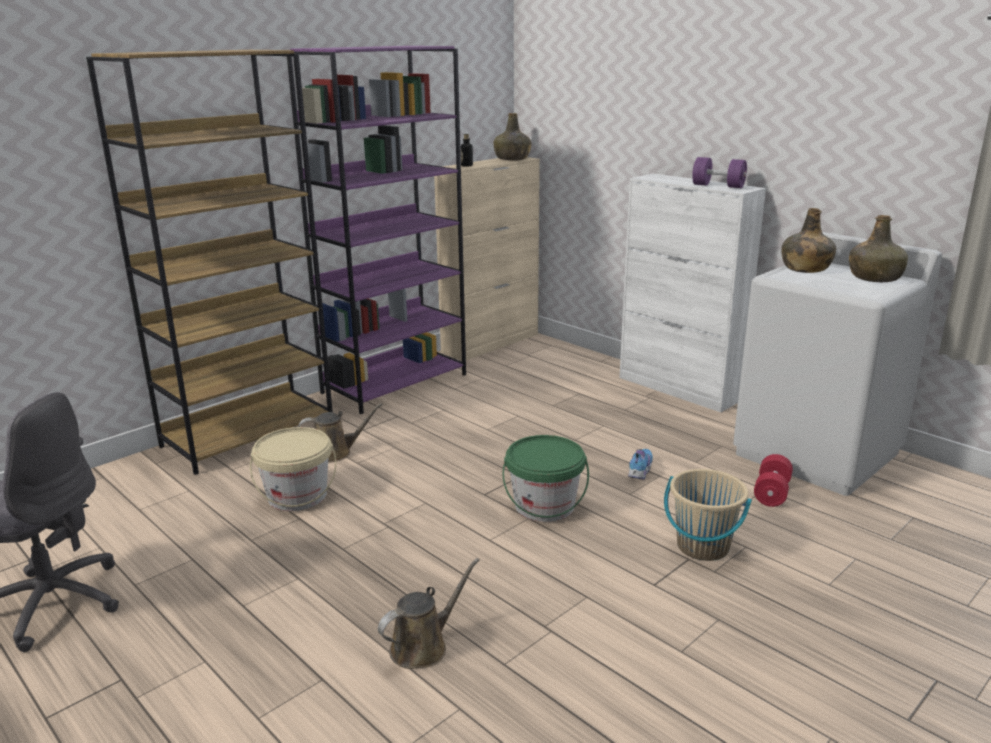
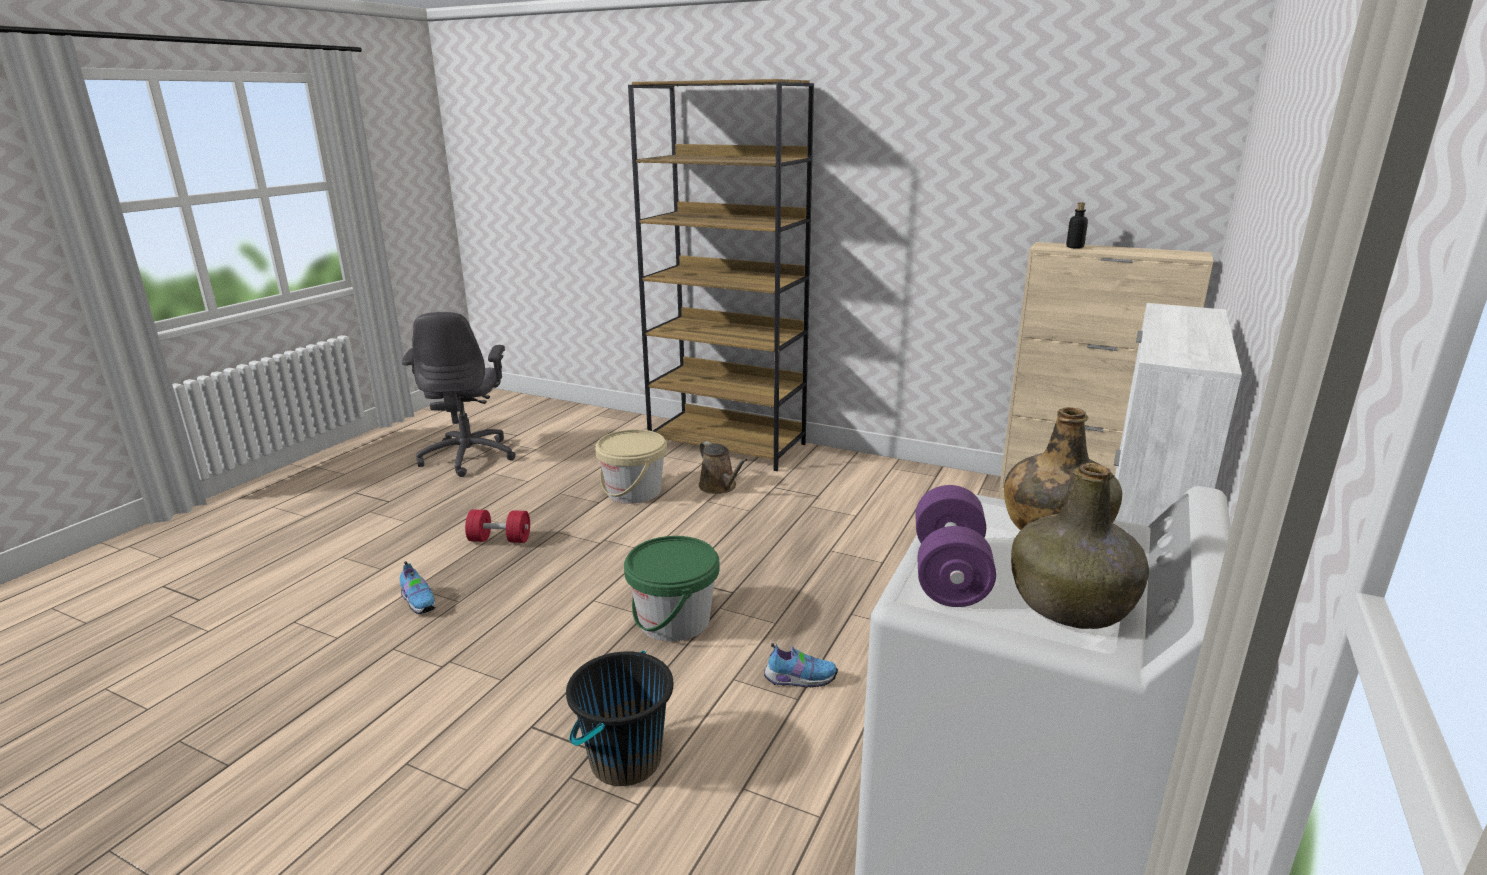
camera: 70 degrees right, 0 degrees up
(395, 383) = (893, 476): purple bookcase -> none
(423, 646) = (419, 602): brown watering can -> shoe
(512, 159) = (1174, 253): green bottle -> none
(702, 547) = (625, 760): beige bucket -> black bucket
(718, 186) = (1181, 345): purple dumbbell -> purple dumbbell (949, 573)
(771, 493) = (811, 827): red dumbbell -> red dumbbell (500, 540)

